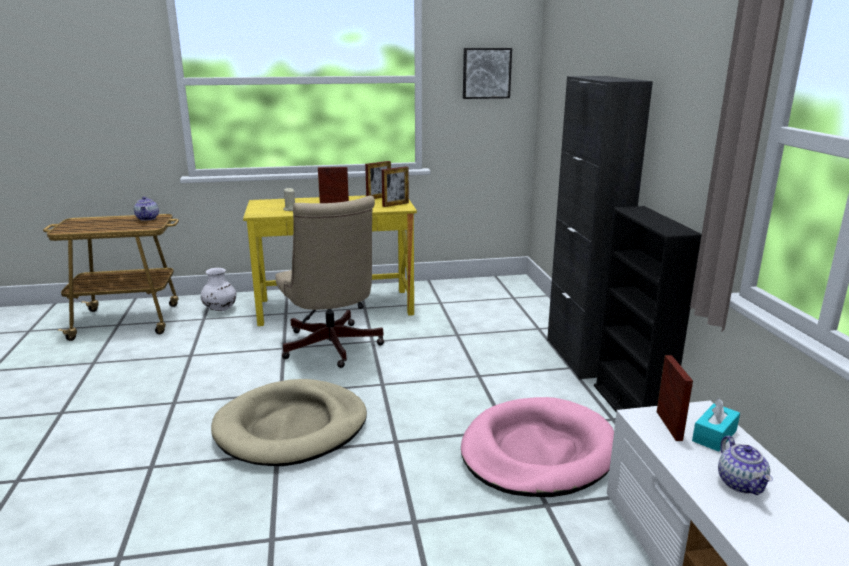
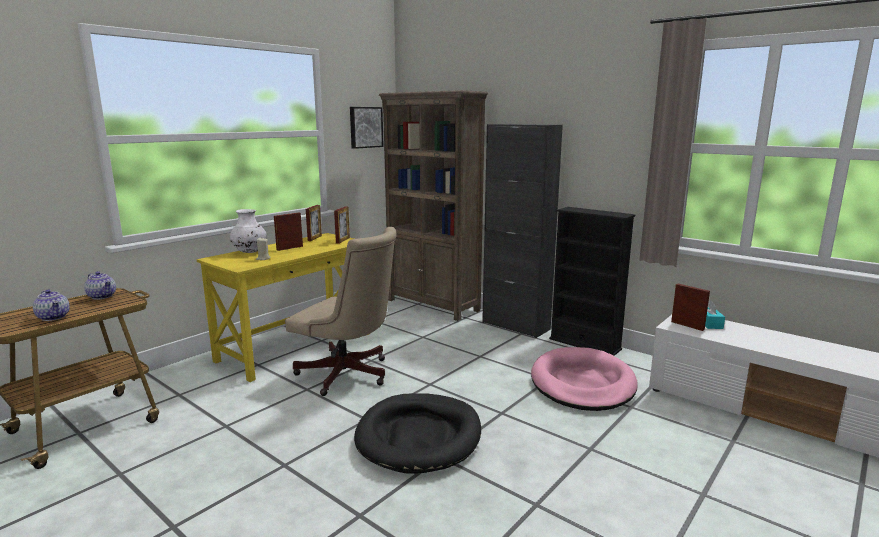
camera: 40 degrees left, 5 degrees down
(220, 310) = (183, 382): white vase -> white vase (250, 252)
(292, 427) = (419, 436): beige dog bed -> black dog bed
(526, 304) = (433, 305): none -> brown bookcase
(741, 484) = (754, 337): teapot -> teapot (54, 317)

